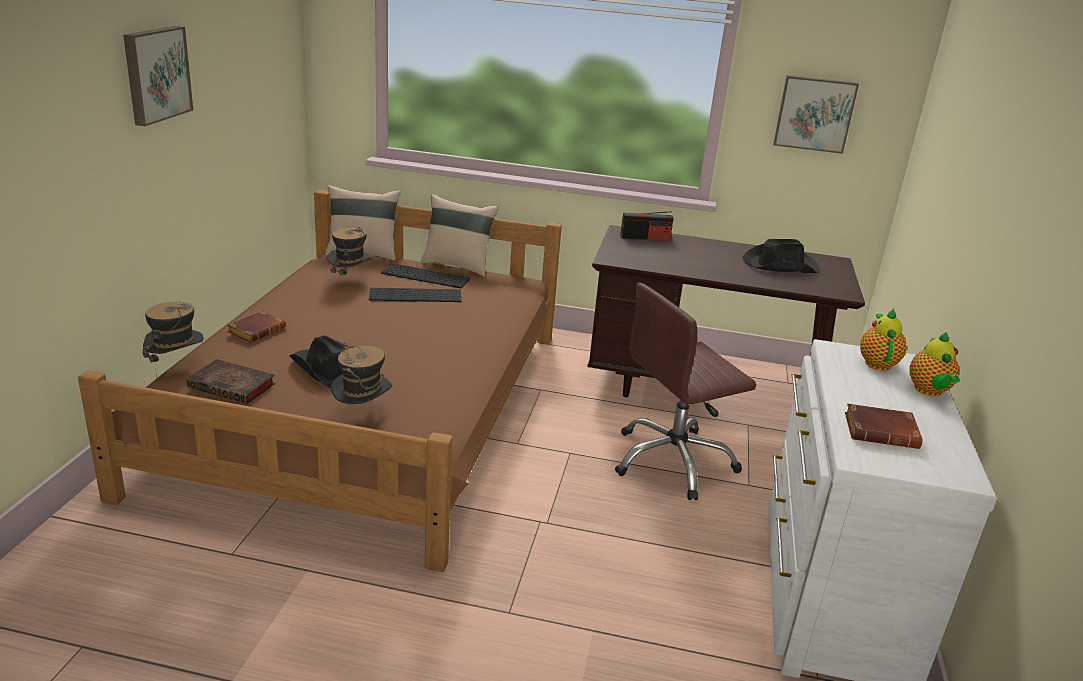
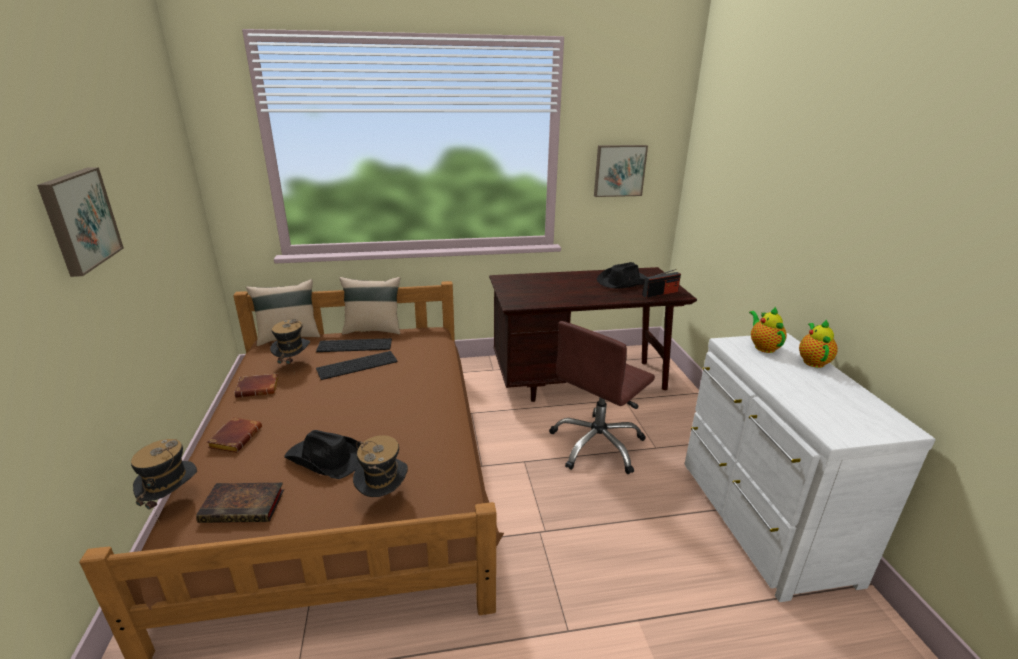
camera: 20 degrees left, 0 degrees up
(645, 238) = (522, 280): radio -> radio (660, 293)
(882, 432) = (823, 405): brown book -> brown book (259, 388)
(929, 391) = (813, 361): teapot -> teapot turned 150 degrees counterclockwise

